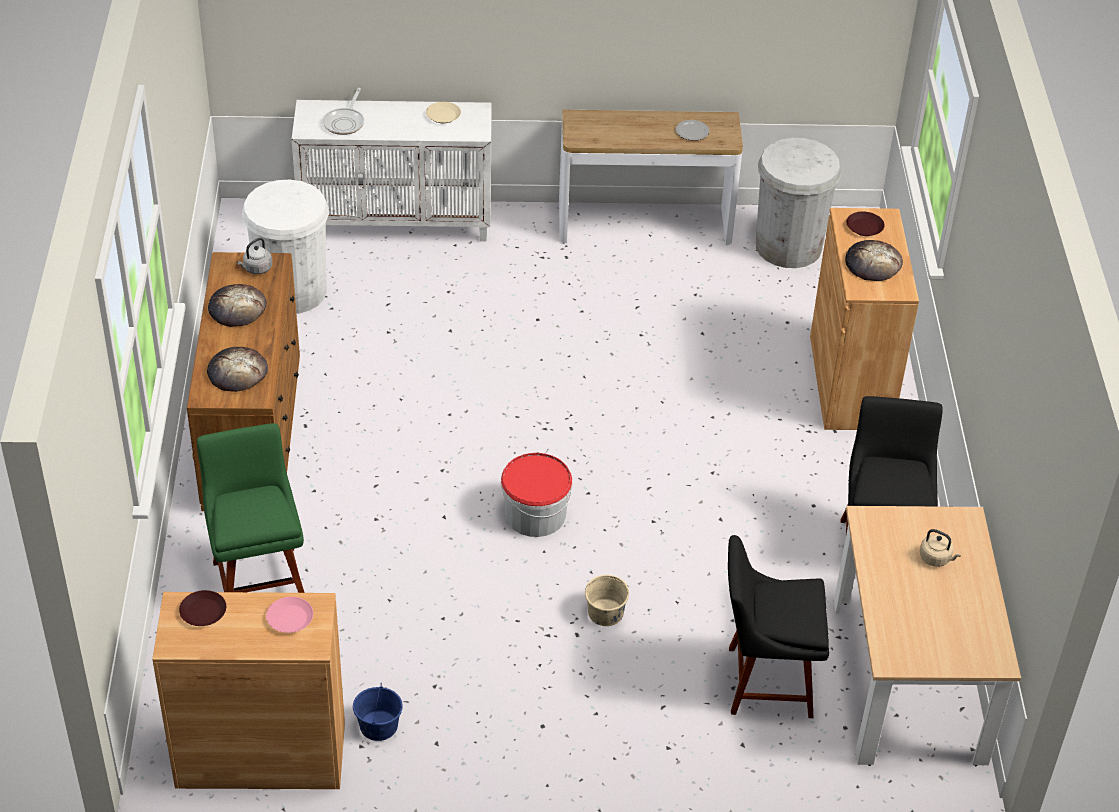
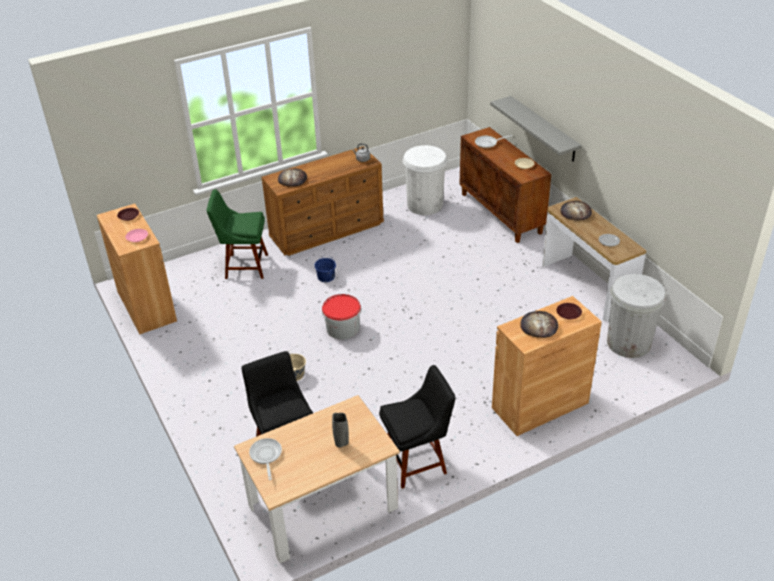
camera: 65 degrees right, 5 degrees down
(237, 308) = (332, 164): bread -> bread (575, 212)
(259, 578) = (244, 266): green chair -> green chair turned 135 degrees counterclockwise
(378, 726) = (181, 331): blue bucket -> blue bucket (326, 277)
(397, 222) = (501, 213): white cabinet -> brown cabinet
(453, 41) = (543, 129): none -> grey shelf
(917, 647) = (266, 456): none -> frying pan
(936, 558) = (341, 443): beige kettle -> grey vase

